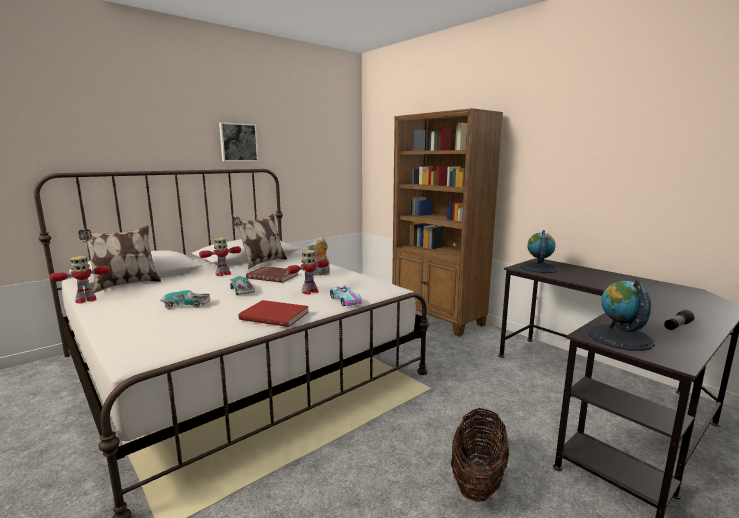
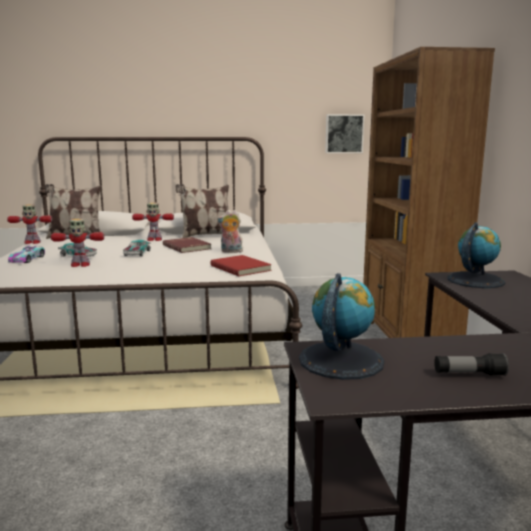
camera: 35 degrees right, 0 degrees up
(238, 142) = (221, 108): picture -> picture (344, 133)
(275, 315) = (112, 274): red book -> red book (241, 268)
(309, 292) = (184, 263): toy robot -> toy robot (80, 265)
(345, 300) = (196, 275): toy car -> toy car (27, 259)
(477, 479) = (192, 493): basket -> none

